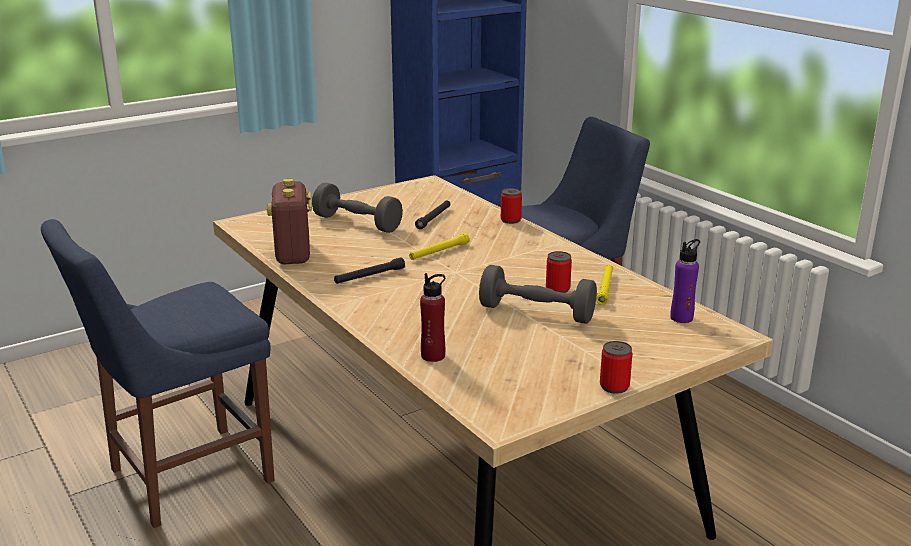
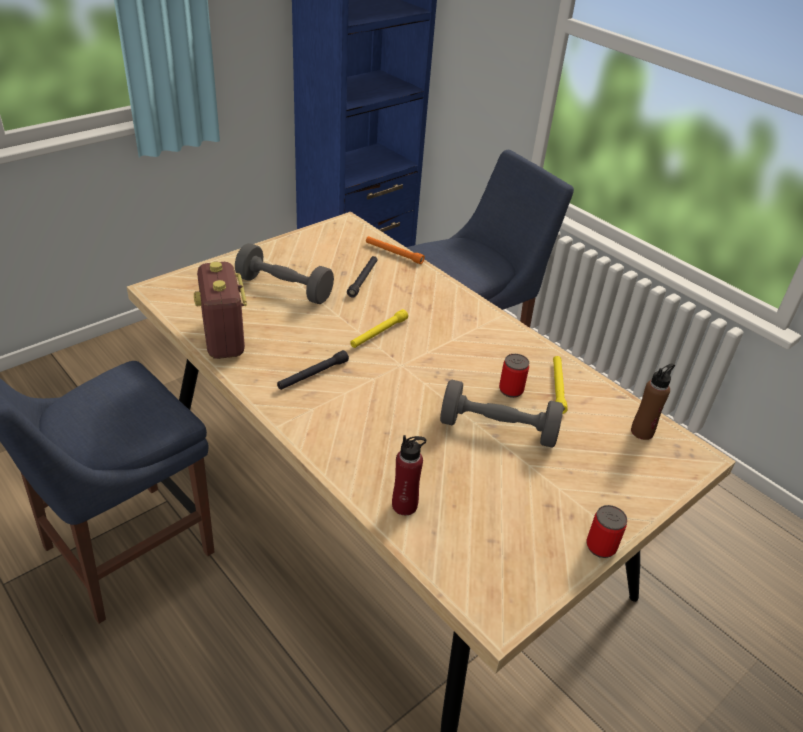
camera: 10 degrees left, 15 degrees up
(468, 202) = (393, 253): none -> orange flashlight
(510, 220) = (441, 282): can -> none
(681, 318) = (642, 432): purple bottle -> brown bottle

